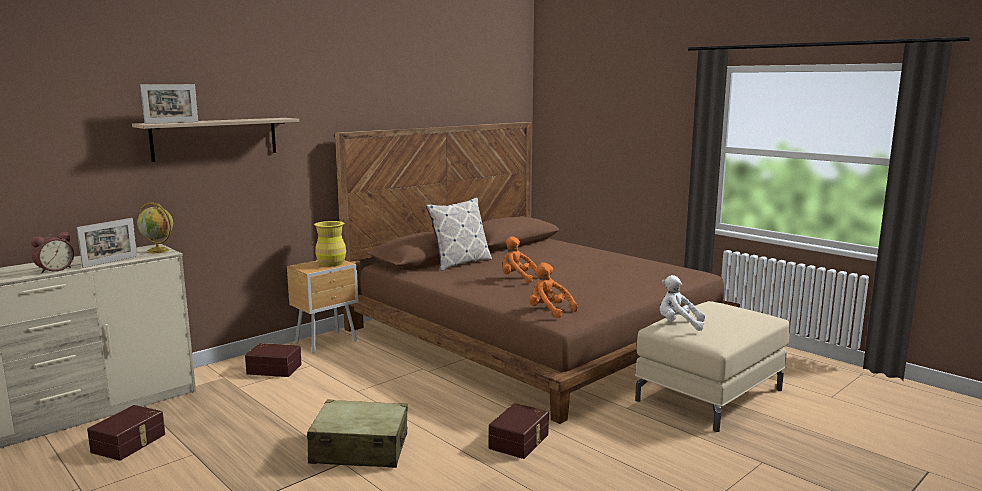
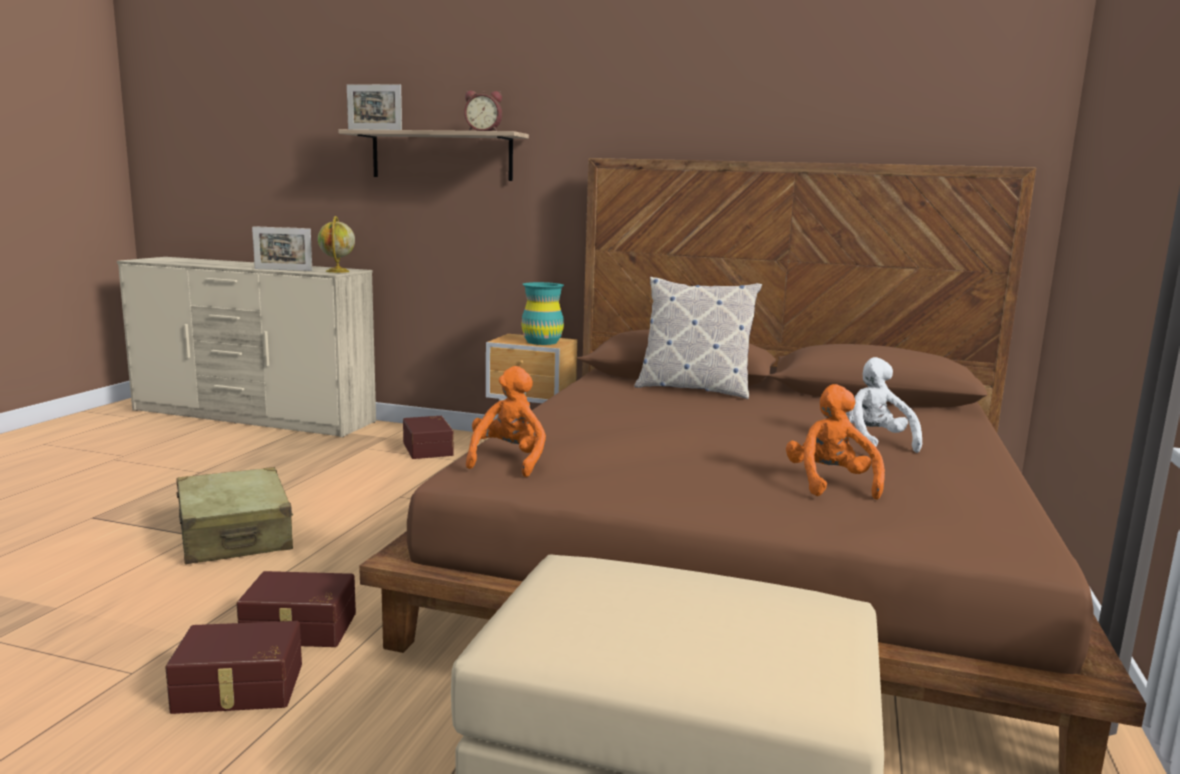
camera: 60 degrees right, 0 degrees up
(54, 269) = (244, 266): alarm clock -> alarm clock (483, 131)
(130, 443) = (214, 447): brown storage box -> brown storage box (238, 689)
(331, 264) = (542, 342): yellow vase -> turquoise vase
(517, 278) = (658, 421): orange plush toy -> orange plush toy (830, 484)
(678, 325) = (588, 577): white plush toy -> white plush toy (873, 442)

